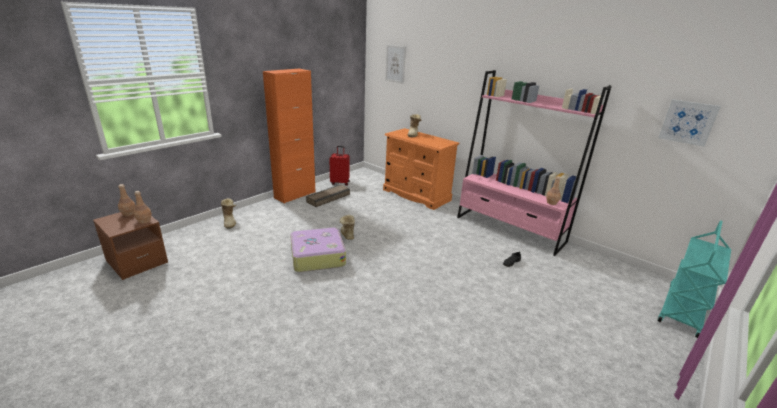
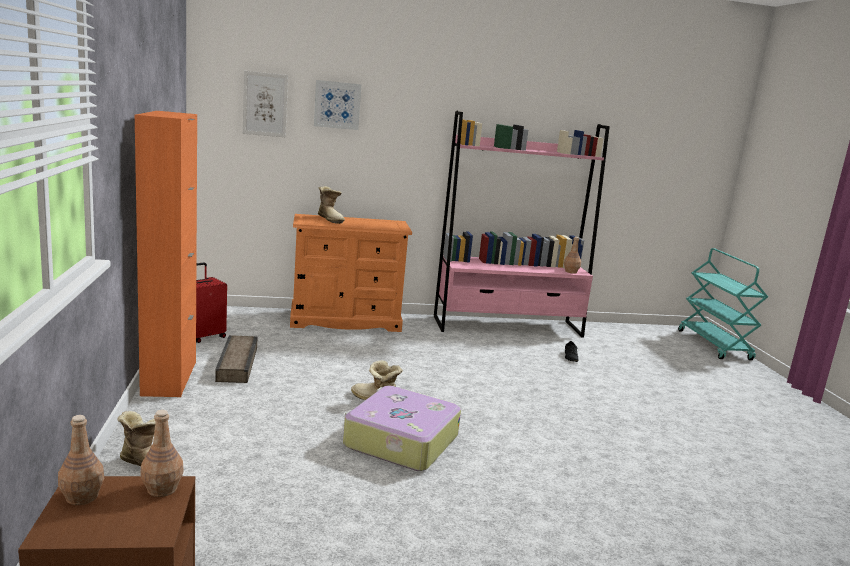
camera: 50 degrees left, 10 degrees down
(688, 122) = (667, 158): picture -> picture (337, 105)

